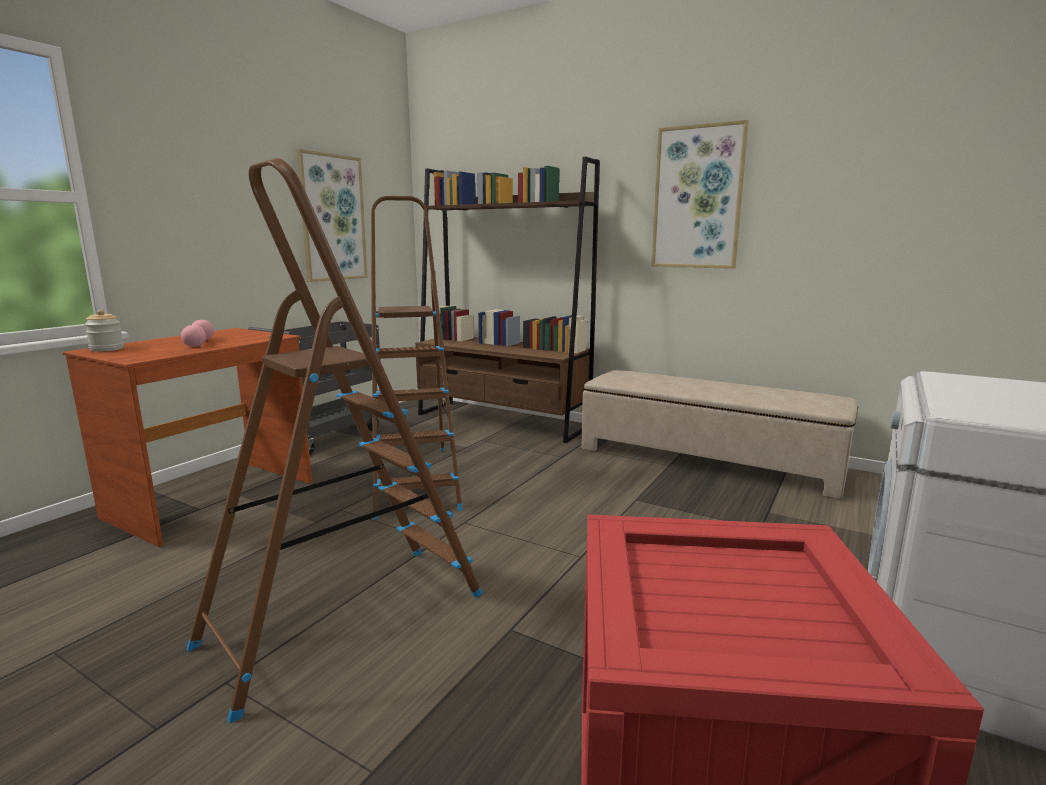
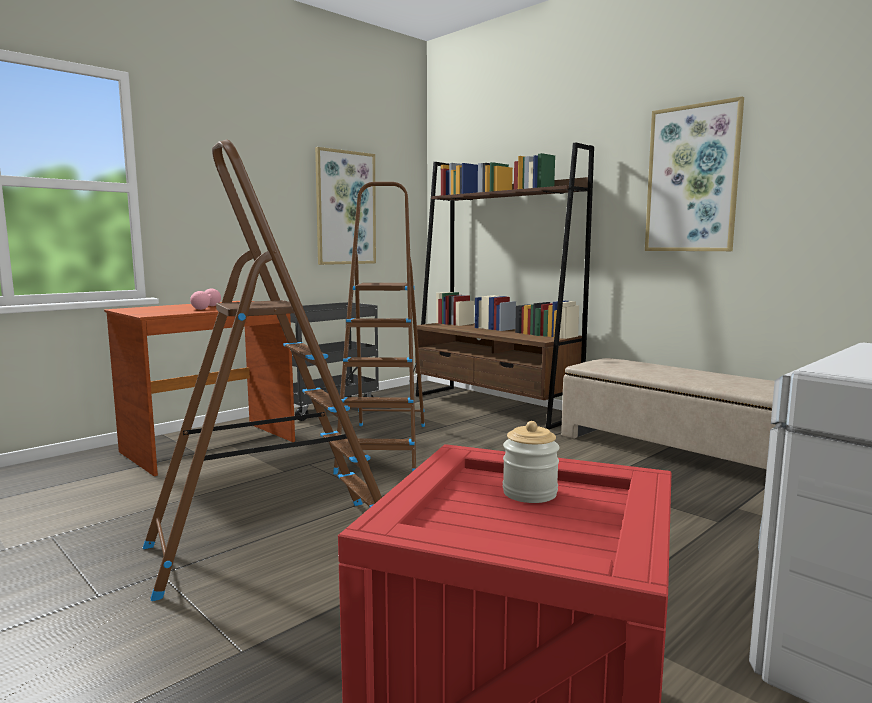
camera: 15 degrees right, 5 degrees down
(107, 349) = (136, 309): jar -> jar (529, 493)

